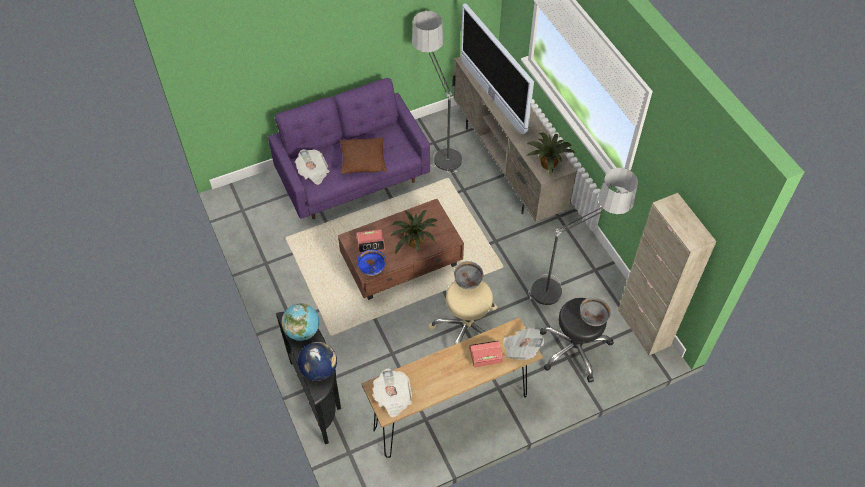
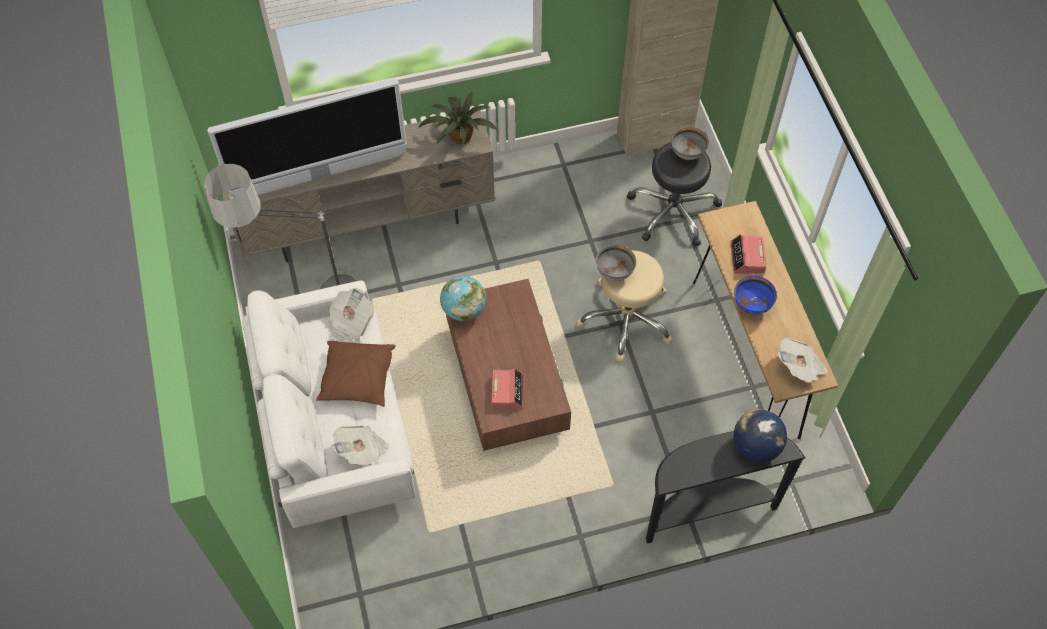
camera: 80 degrees left, 5 degrees up
(302, 331) = (693, 461): globe -> globe (463, 310)
(353, 177) = (336, 424): purple sofa -> white sofa
(371, 270) = (552, 396): blue bowl -> blue bowl (751, 305)
(414, 243) = (516, 337): potted plant -> none
(521, 348) = (743, 219): newspaper -> newspaper (350, 323)
(569, 285) = (582, 196): floor lamp -> none

